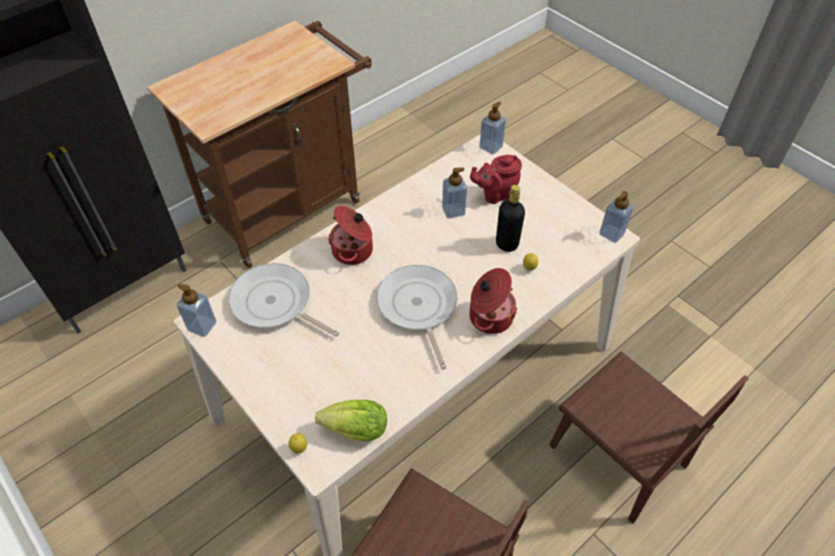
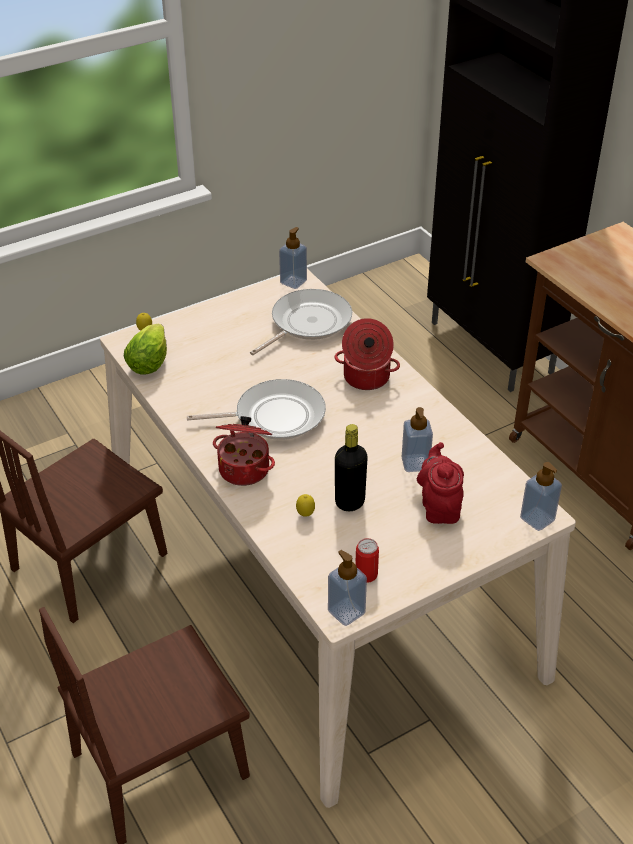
camera: 100 degrees right, 10 degrees down
(574, 227) = (366, 574): none -> can

